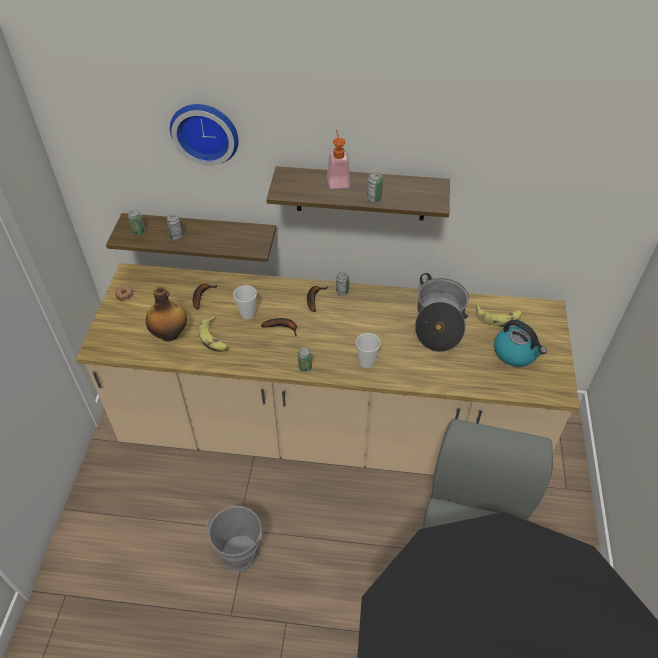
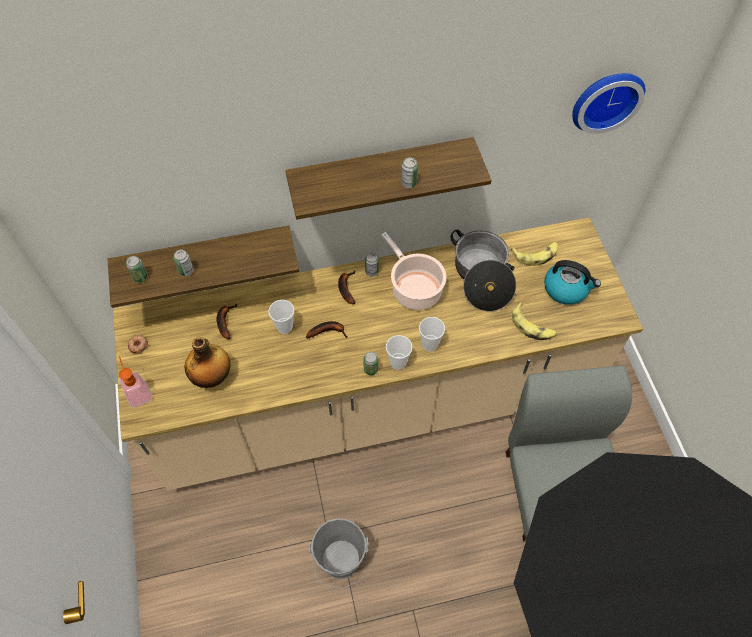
camera: 20 degrees left, 10 degrees up
(205, 131) = (201, 155): wall clock -> wall clock (605, 98)
(214, 339) = (262, 367): banana -> banana (532, 326)
(331, 369) = (398, 363): none -> cup
(338, 180) = (360, 169): soap dispenser -> soap dispenser (138, 391)
(373, 315) = (414, 289): none -> cooking pot

